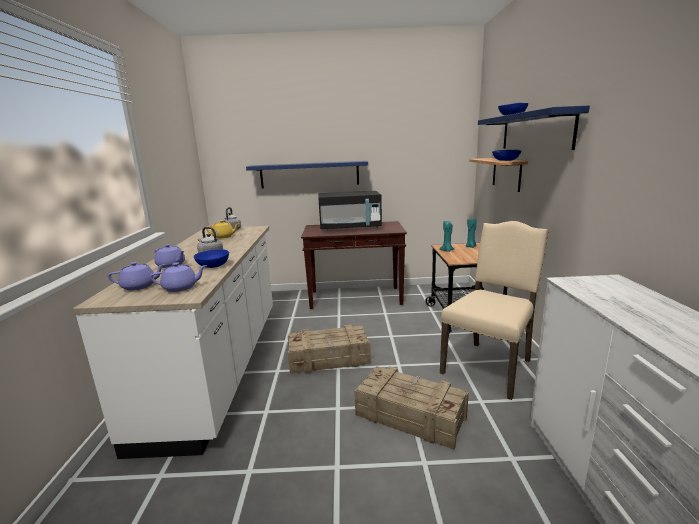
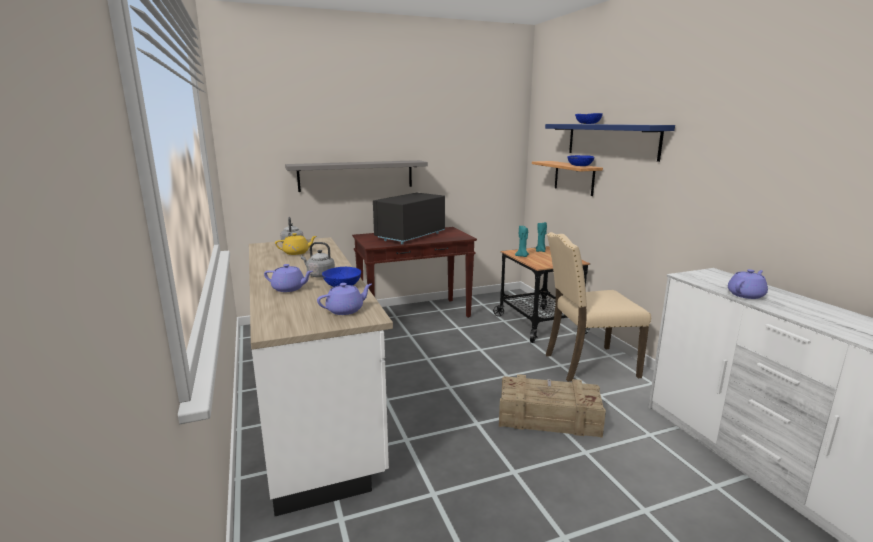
camera: 20 degrees left, 0 degrees up
(140, 286) = (293, 313): purple teapot -> purple teapot (746, 295)
(309, 174) = (356, 175): blue shelf -> grey shelf
(329, 359) = (433, 380): crate -> none
(350, 228) = (410, 236): black microwave -> black microwave turned 150 degrees clockwise
(489, 366) = (588, 364): beige chair -> beige chair turned 120 degrees counterclockwise

